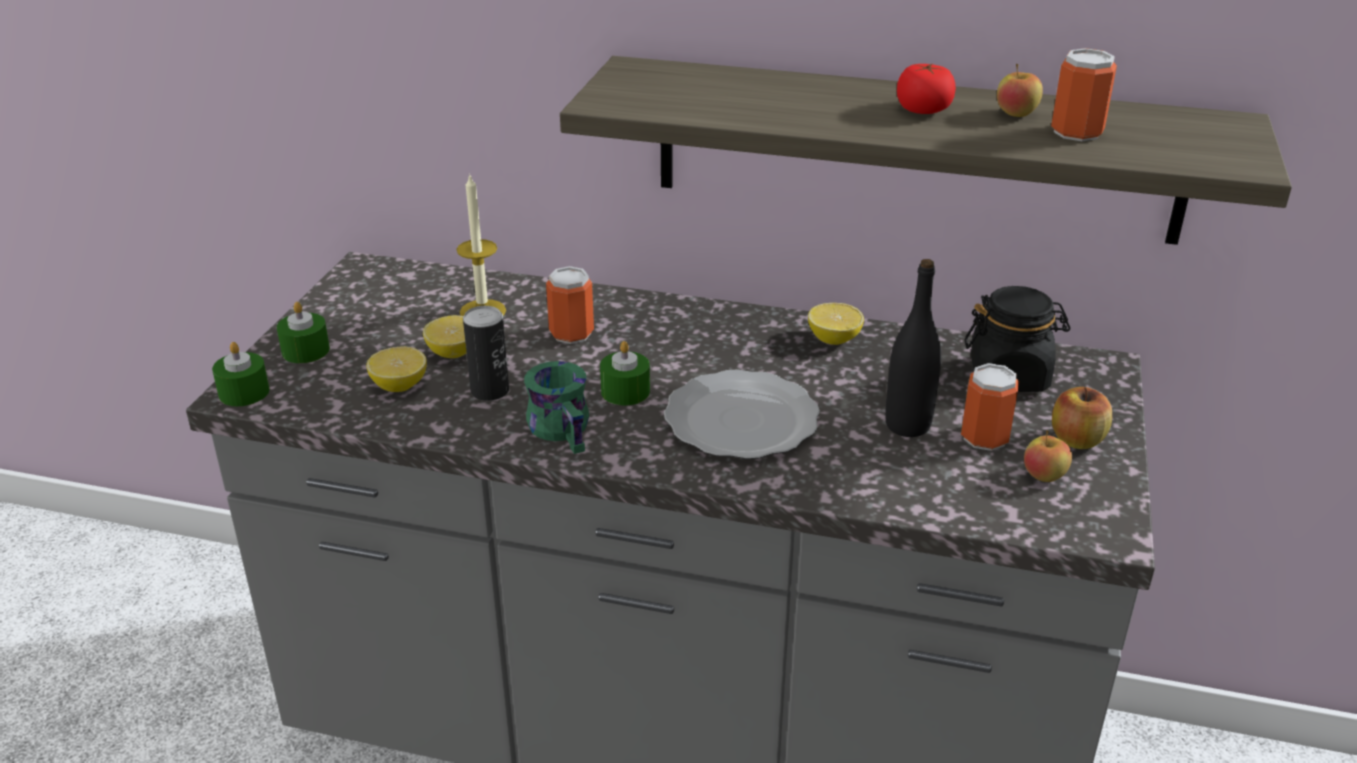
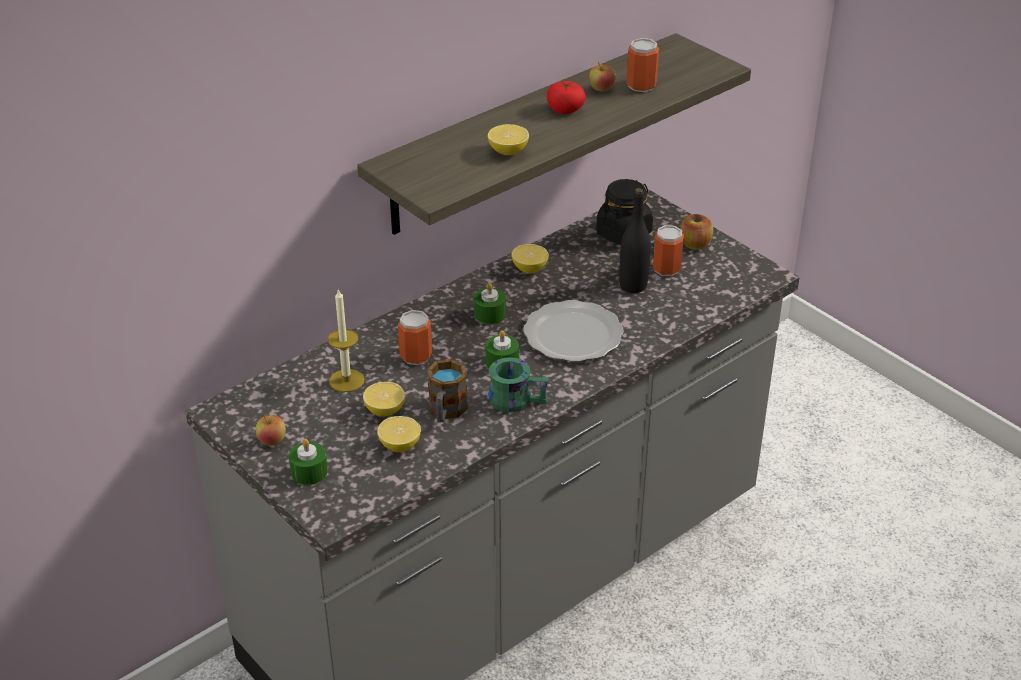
camera: 55 degrees left, 5 degrees up
(244, 392) = (333, 514): green candle -> green candle (490, 314)
(490, 391) = (446, 411): can -> mug
(763, 110) = (508, 151): none -> lemon
(1043, 476) = (712, 269): apple -> apple (272, 441)

